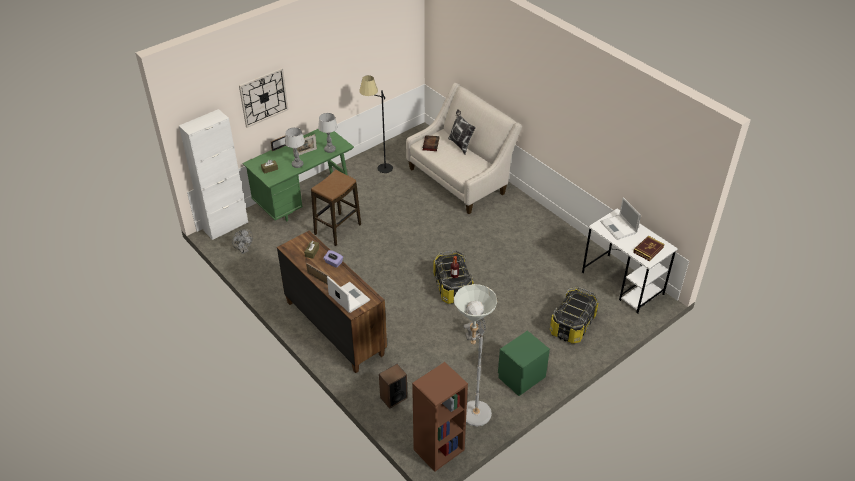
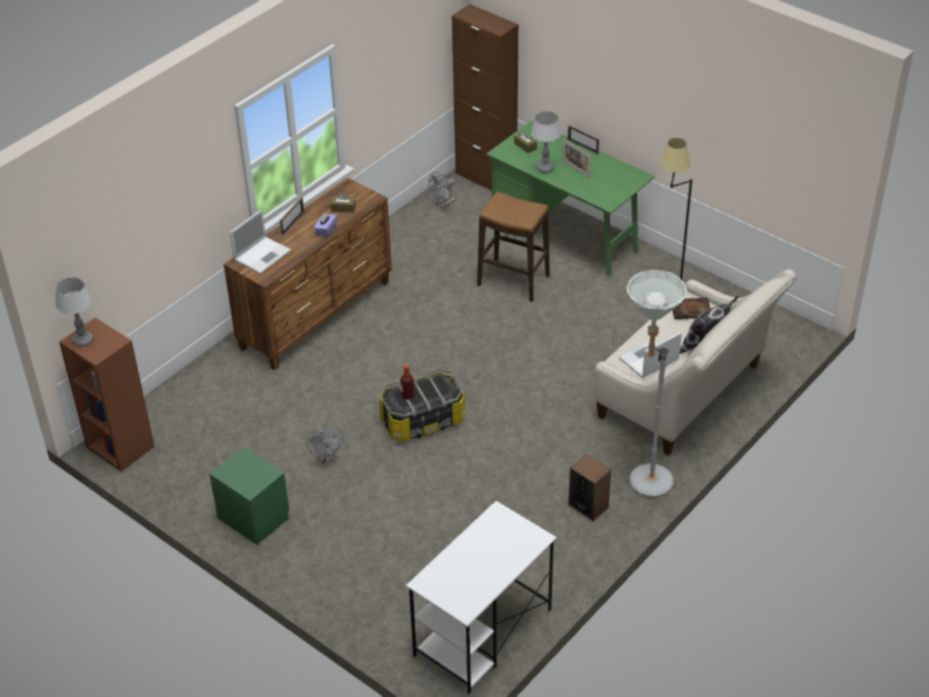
camera: 80 degrees right, 0 degrees up
(226, 226) = (486, 178): white cabinet -> brown cabinet
(263, 97) = (580, 60): wall clock -> none
(329, 149) = (592, 190): table lamp -> table lamp (83, 340)
(393, 397) = (202, 391): speaker -> speaker (588, 506)
(471, 417) = (175, 471): grey floor lamp -> grey floor lamp (643, 477)
(572, 325) = (370, 570): storage box -> none
(619, 227) = (502, 541): laptop -> laptop (648, 360)
(648, 250) = (453, 583): book -> none

